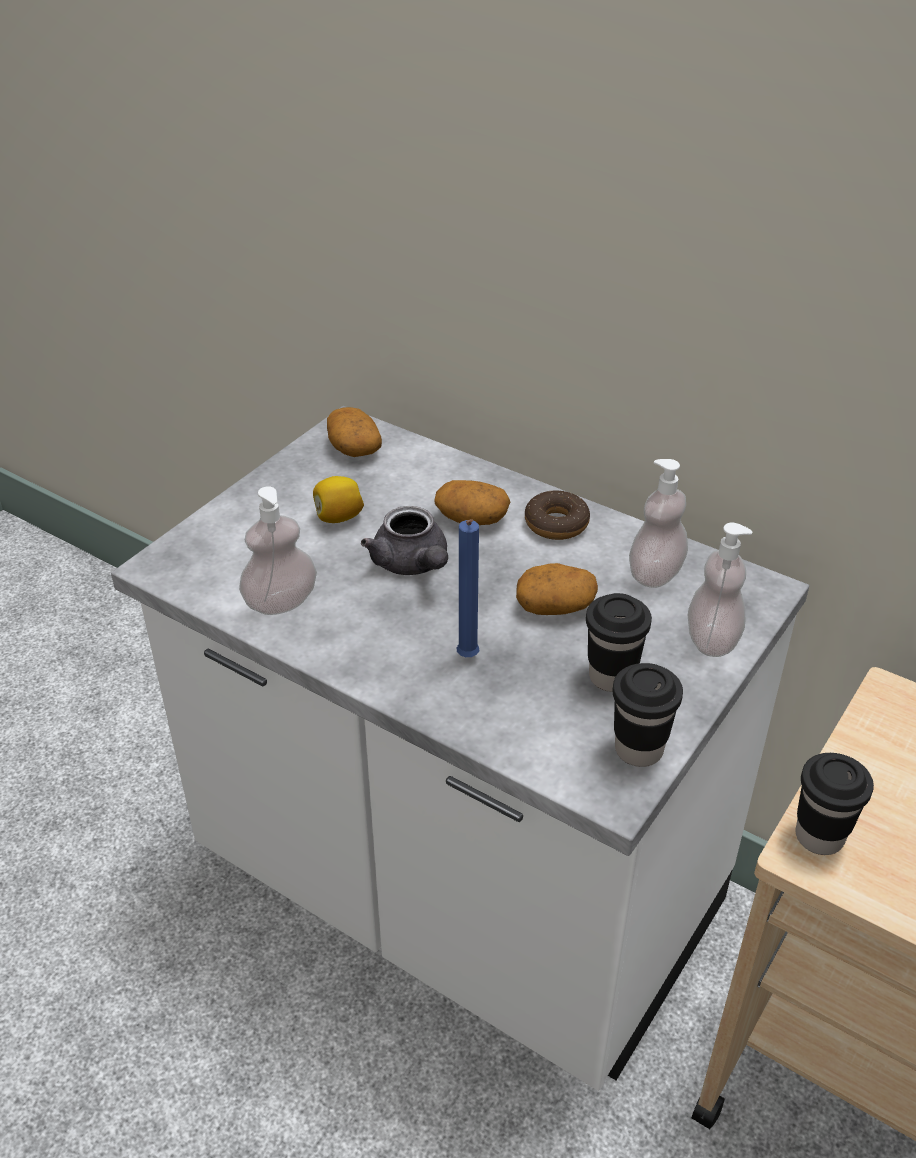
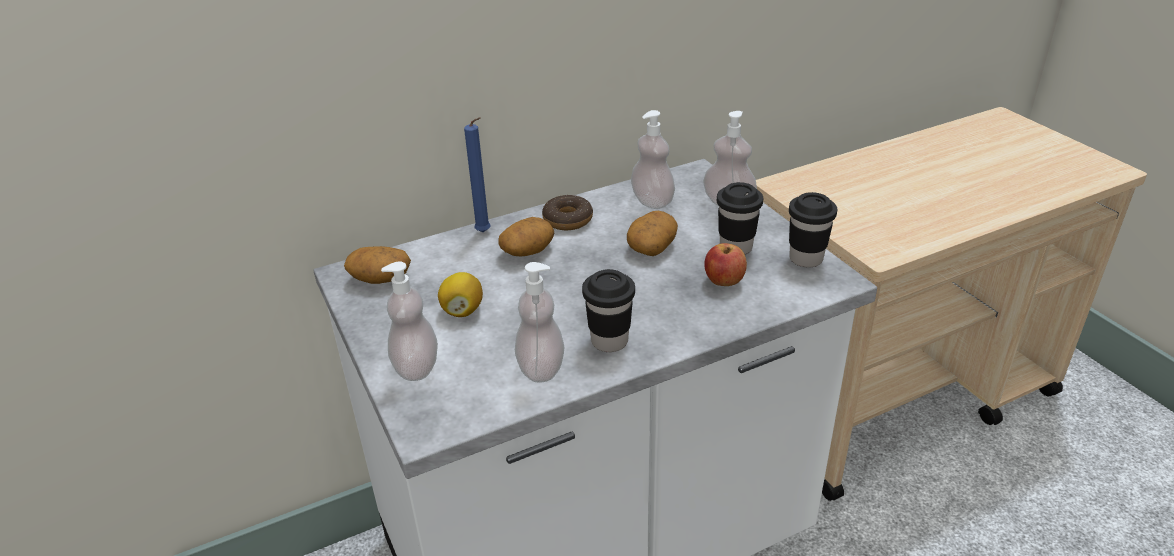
camera: 60 degrees left, 5 degrees down
(237, 525) = (416, 367): none -> soap dispenser
(412, 565) = (555, 292): grey teapot -> none
(467, 659) = (677, 298): blue candle -> blue candle (485, 233)
(528, 688) = (724, 282): none -> apple
(819, 836) = (869, 245): black cup -> black cup (609, 341)

